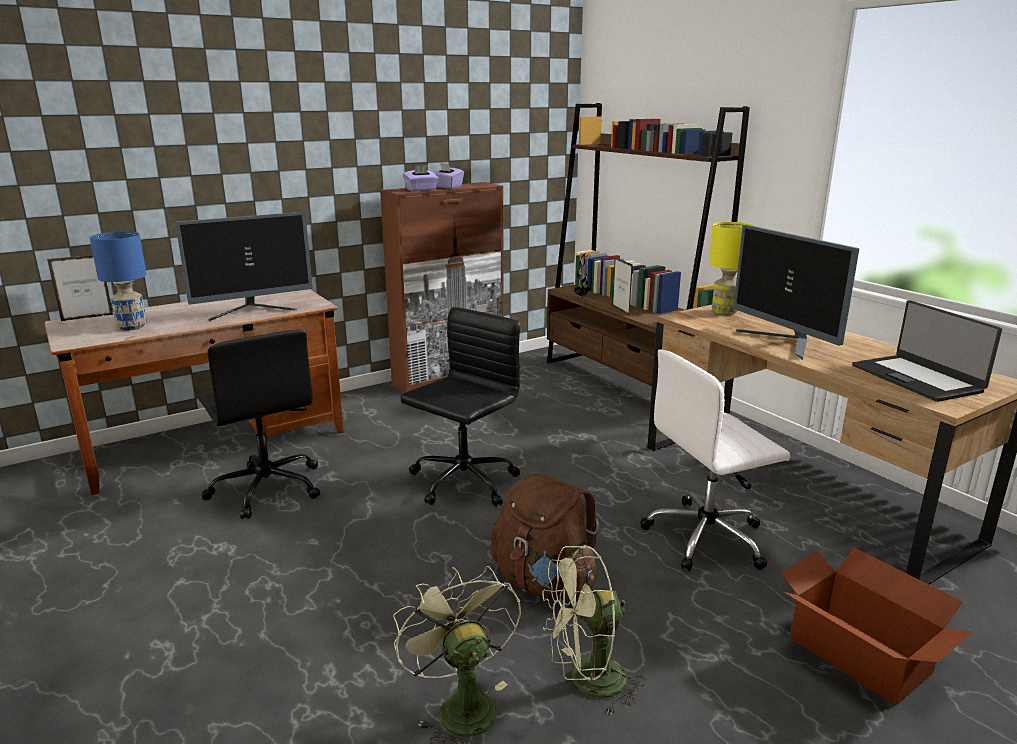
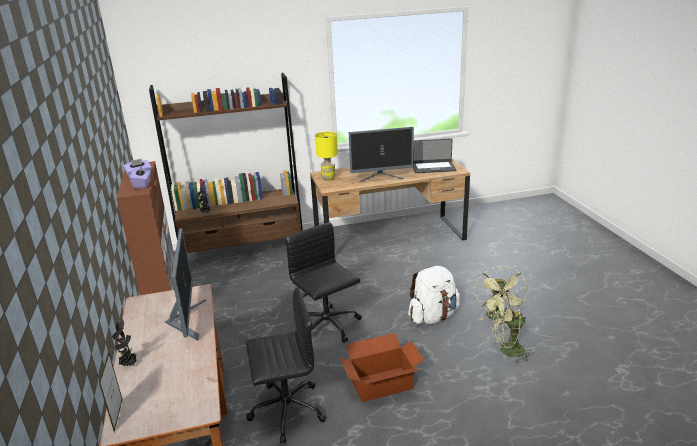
camera: 70 degrees left, 5 degrees up
(132, 327) = (179, 381): blue table lamp -> none
(171, 307) = (129, 365): none -> potted plant
(544, 583) = (433, 316): brown backpack -> white backpack
(620, 310) = (246, 207): picture frame -> none
(707, 537) = (415, 268): white office chair -> none
(859, 653) = (494, 260): cardboard box -> cardboard box (381, 384)

